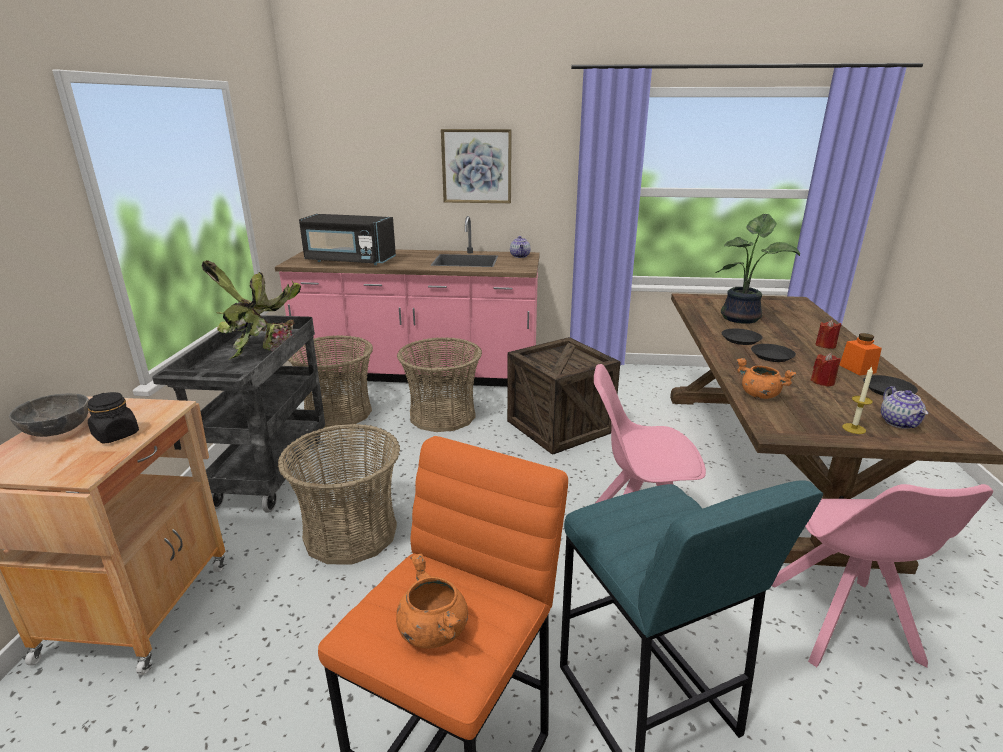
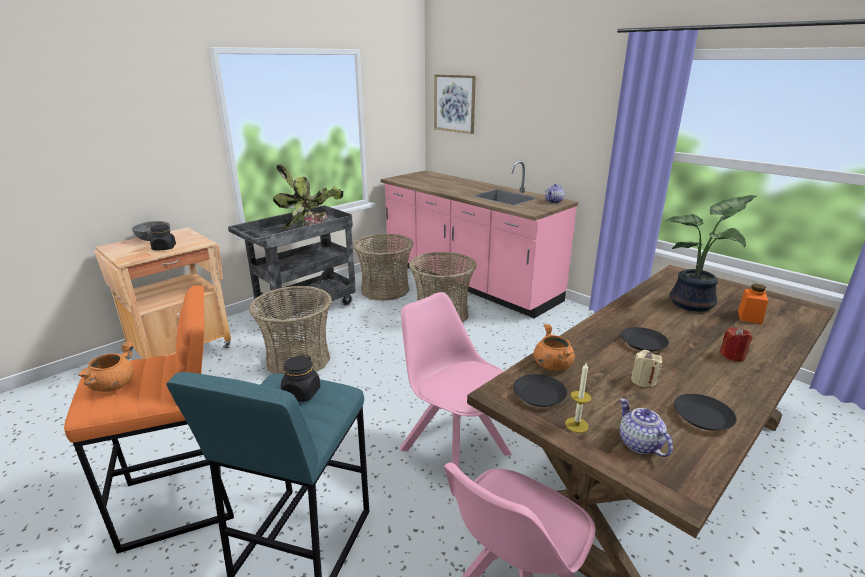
camera: 40 degrees right, 0 degrees up
(349, 261) = (428, 183): black microwave -> none
(476, 166) = (539, 119): picture -> picture (454, 103)
(559, 426) = (511, 353): crate -> none
(650, 512) = (301, 393): none -> black jar
(740, 339) = (644, 320): black plate -> black plate (539, 394)
(822, 382) = (643, 381): red candle -> beige candle
(857, 369) = (715, 387): orange jar -> orange jar (749, 317)
(899, 423) = (639, 444): teapot -> teapot turned 120 degrees clockwise

